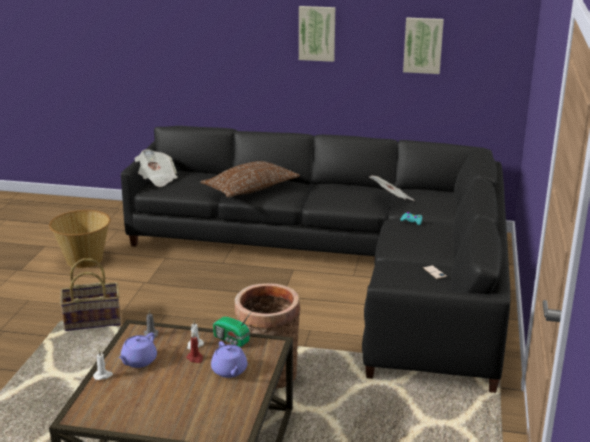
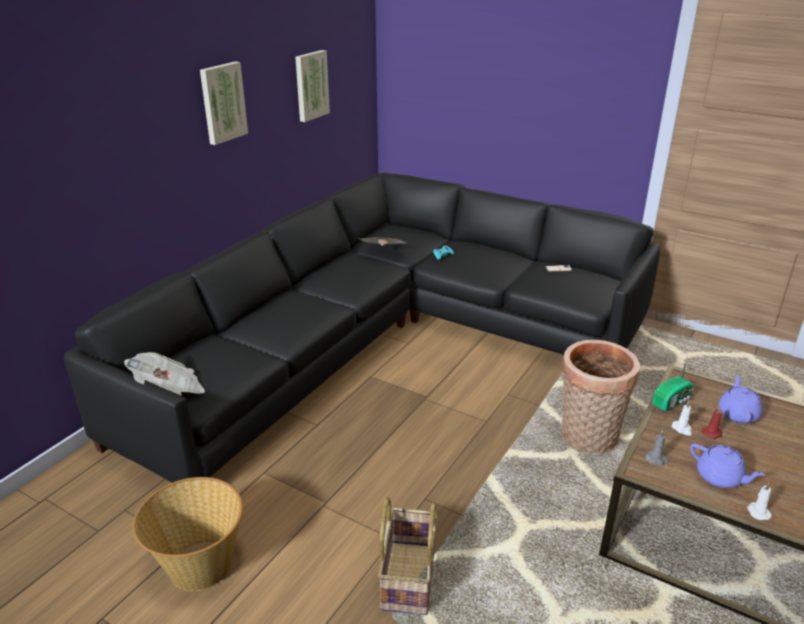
camera: 70 degrees left, 5 degrees up
(229, 371) = (737, 414): purple teapot -> purple teapot turned 75 degrees counterclockwise
(251, 189) = (282, 324): brown pillow -> none

